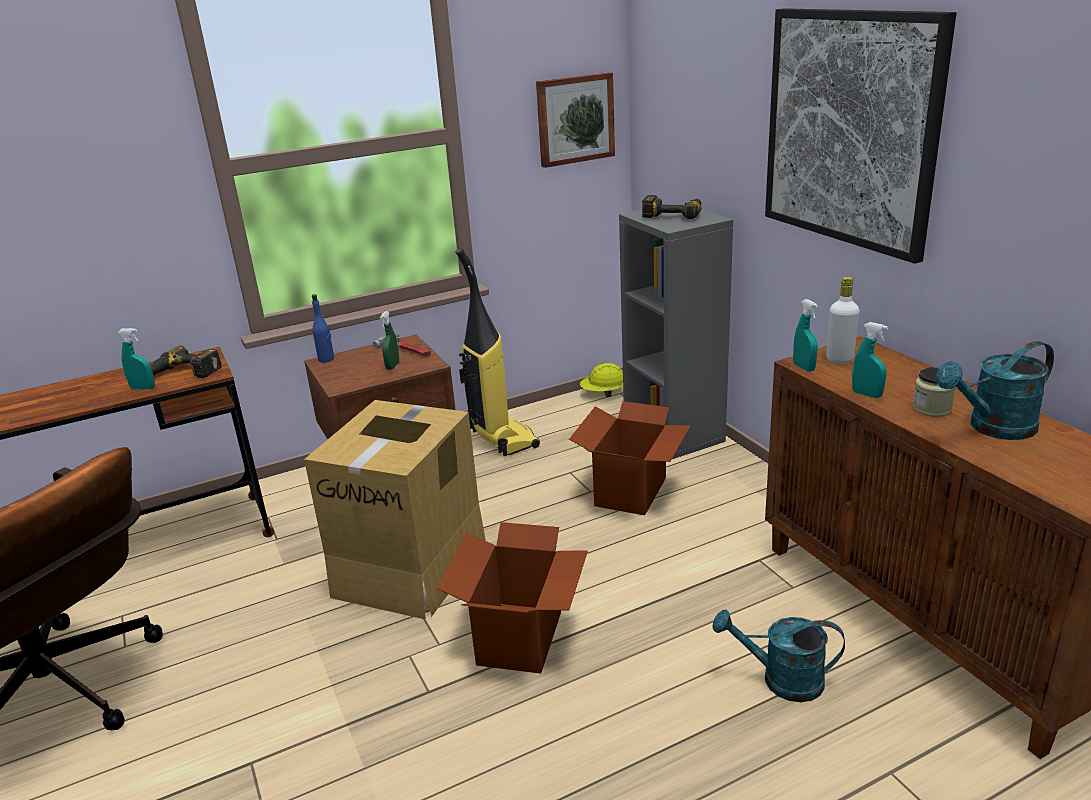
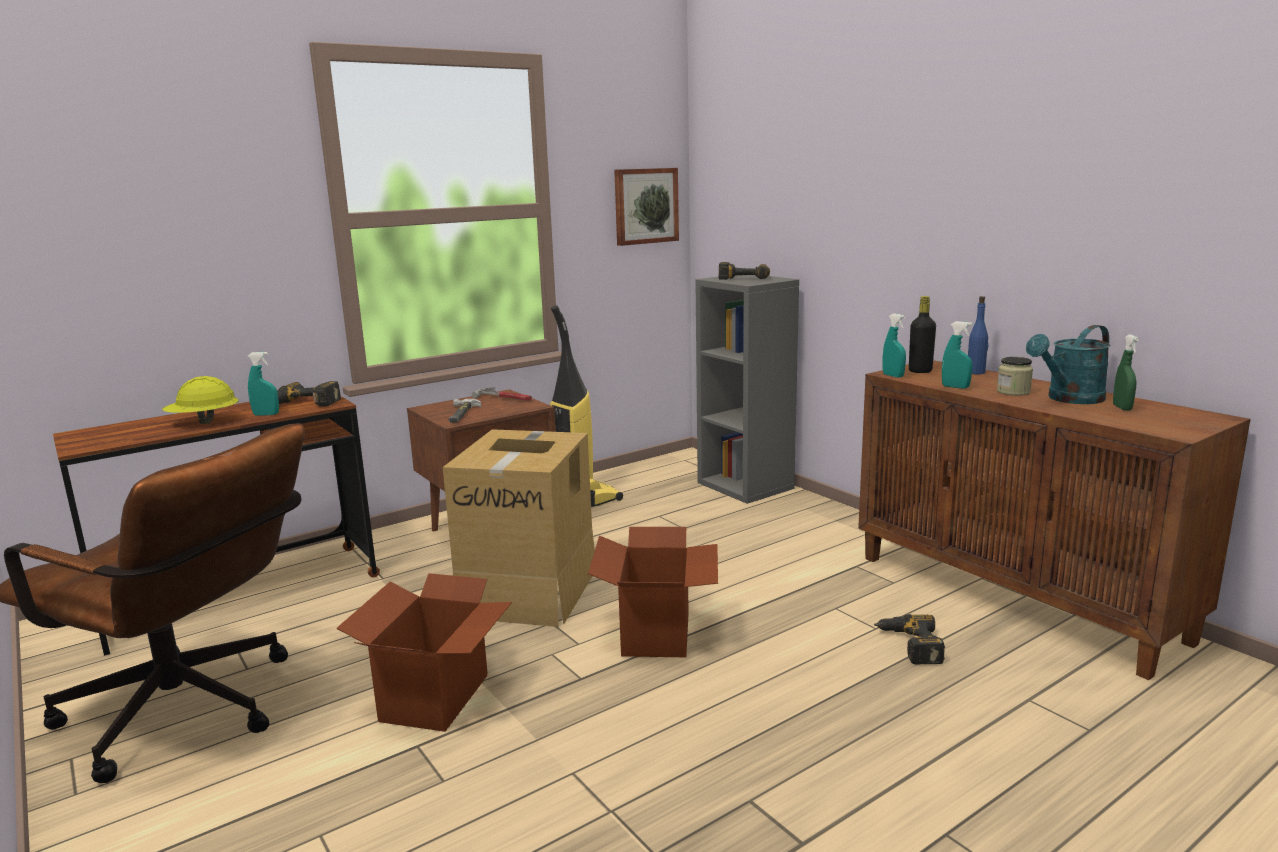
camera: 10 degrees left, 10 degrees down
(326, 359) = (429, 406): blue bottle -> blue bottle (976, 372)
(352, 374) = (461, 414): none -> hammer
(392, 366) = (498, 408): green spray bottle -> green spray bottle (1122, 408)
(604, 394) = (670, 461): yellow hard hat -> yellow hard hat (204, 422)
(632, 492) = (722, 526): cardboard box -> cardboard box (436, 698)
(781, 680) = (909, 645): turquoise watering can -> power drill
(839, 360) = (920, 371): white bottle -> black bottle
(850, 129) = (909, 185): picture -> none

